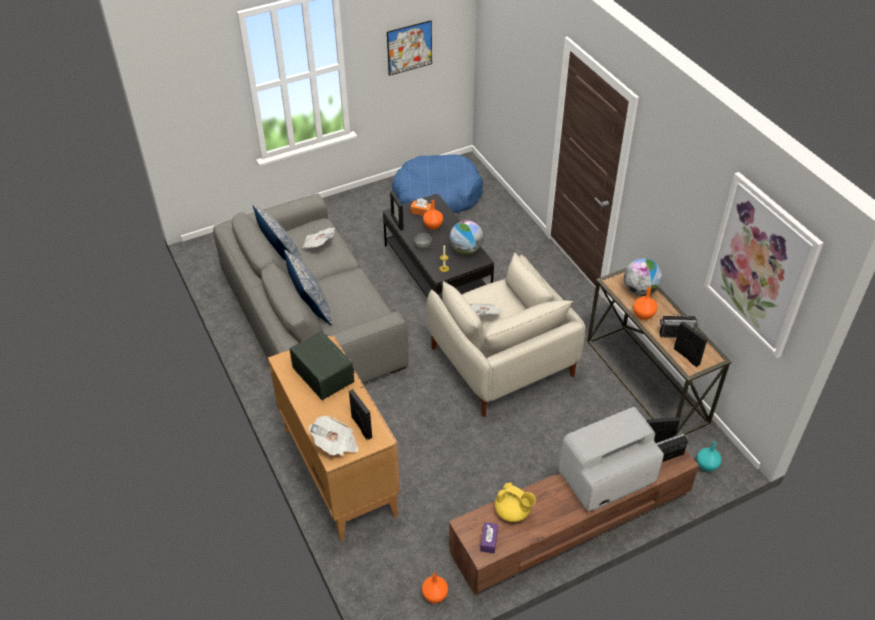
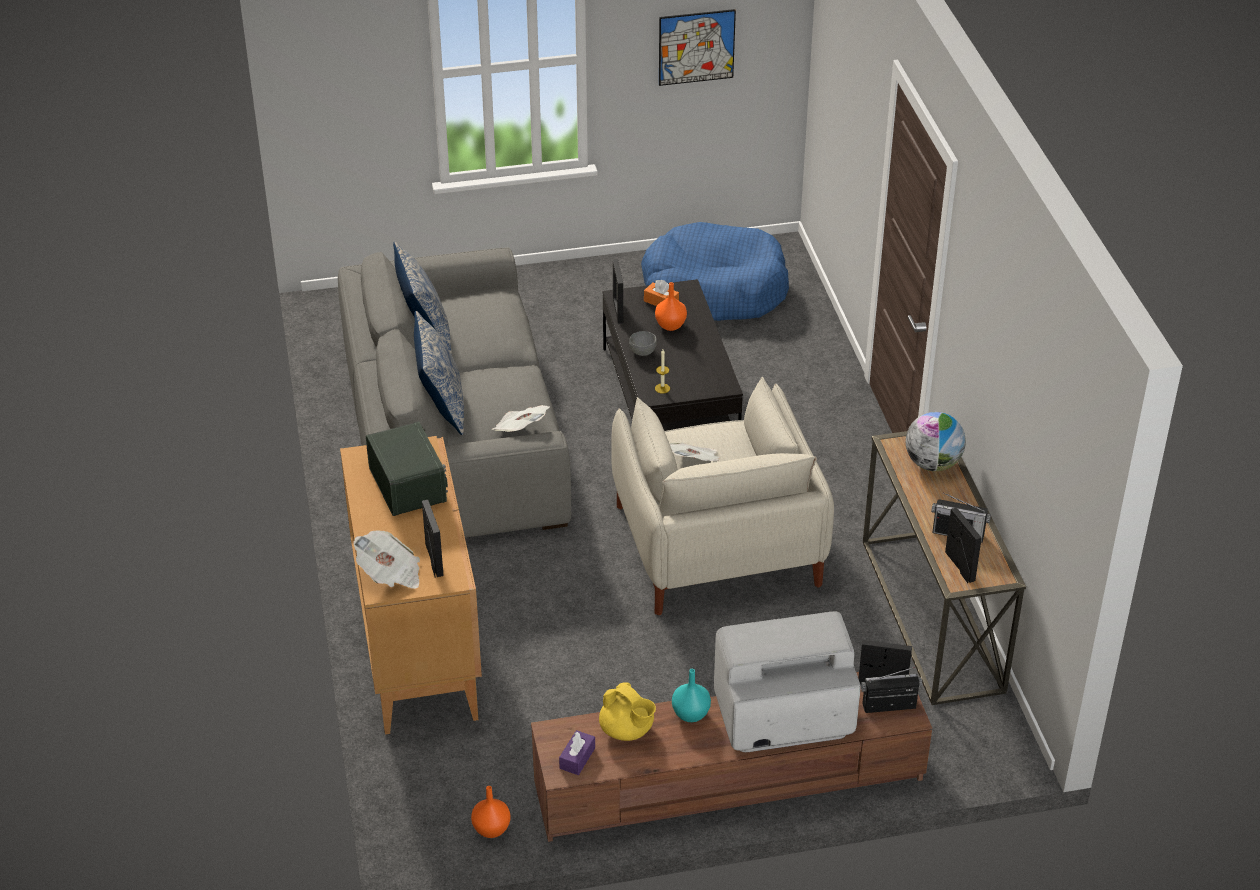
camera: 15 degrees right, 5 degrees down
(319, 245) = (485, 321): newspaper -> newspaper (520, 430)
(466, 250) = (707, 368): globe -> none
(643, 315) = (921, 499): orange vase -> none
(706, 466) = (971, 749): turquoise vase -> turquoise vase (690, 714)
(760, 265) = (1055, 430): picture -> none

